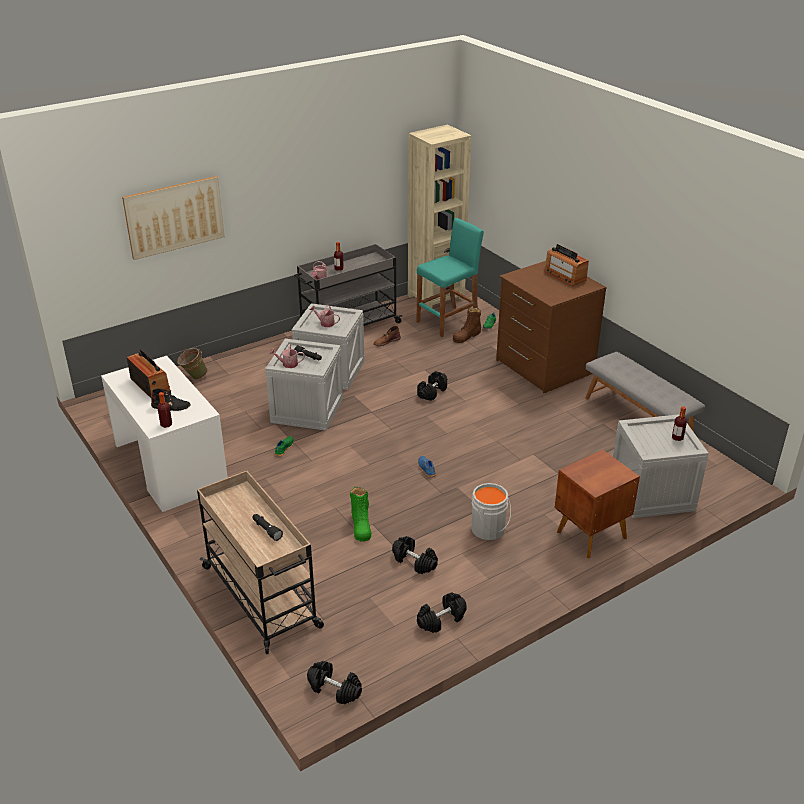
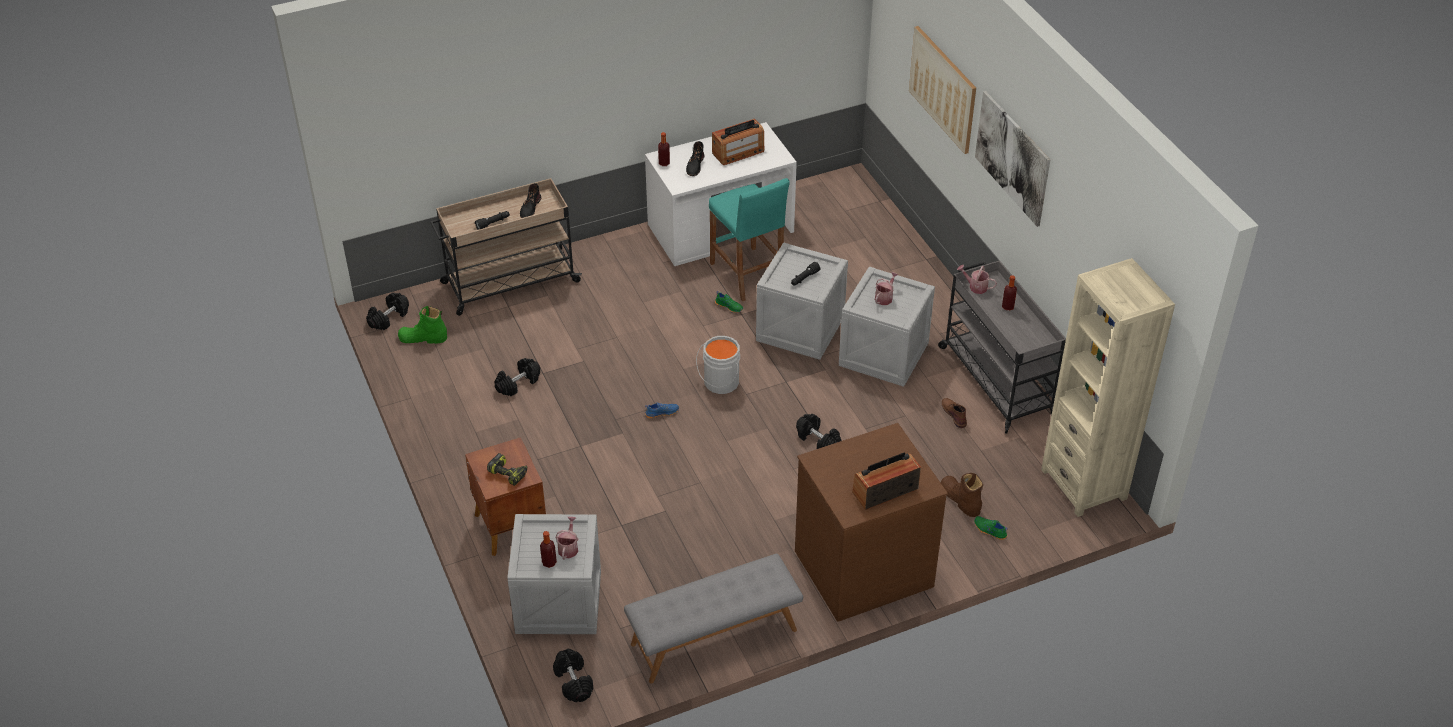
camera: 100 degrees right, 10 degrees up
(193, 377) = (888, 243): green bucket -> none
(237, 507) = (530, 208): none -> black boot
(273, 188) = (1012, 157): none -> picture
(287, 364) = (793, 262): watering can -> watering can (568, 547)
(361, 526) = (583, 352): green boot -> green boot (423, 338)
(441, 620) = (436, 391): black dumbbell -> black dumbbell (573, 682)
(448, 321) = (1005, 486): turquoise stool -> turquoise stool (748, 274)
(489, 530) = (545, 446): grey bucket -> grey bucket (720, 383)
(604, 468) = (509, 473): none -> power drill

